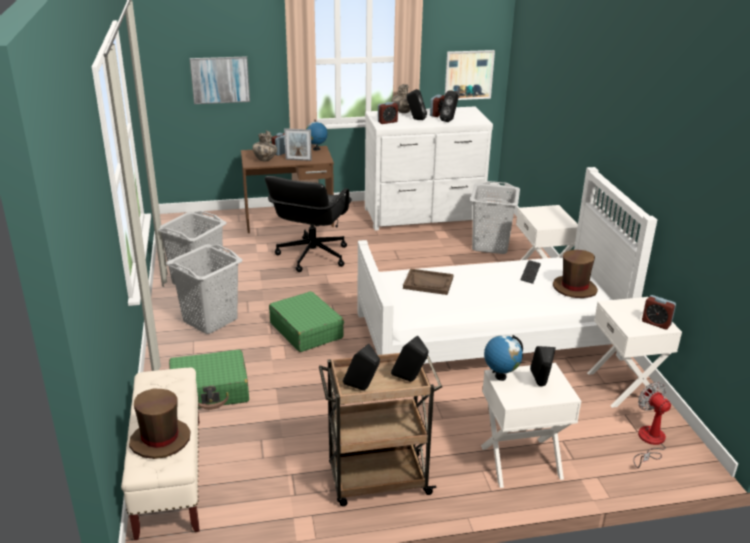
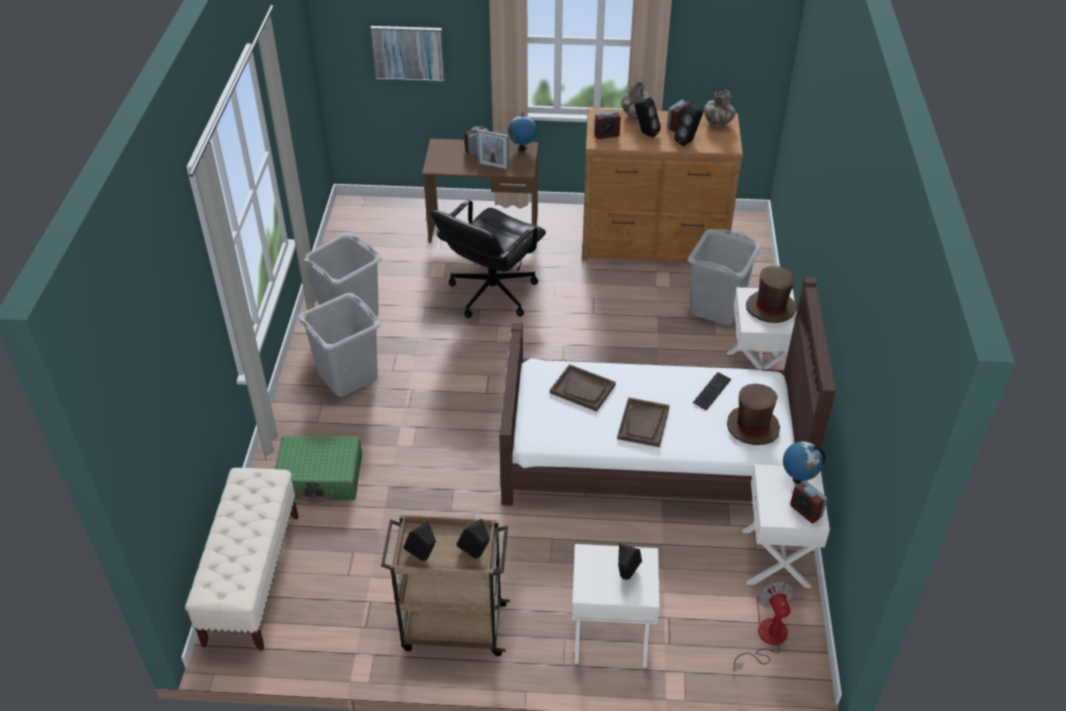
camera: 15 degrees right, 15 degrees up
(160, 440) = (231, 562): brown hat -> brown hat (770, 308)
(265, 160) = (452, 161): vase -> vase (717, 124)
(306, 330) = (447, 410): green suitcase -> none
(424, 216) = (653, 243): white dresser -> brown dresser
(468, 75) = (736, 68): picture -> none
(488, 297) = (643, 423): none -> brown tray
(488, 335) = (651, 453): white bed -> brown bed
(500, 376) = (588, 556): globe -> globe (798, 479)

